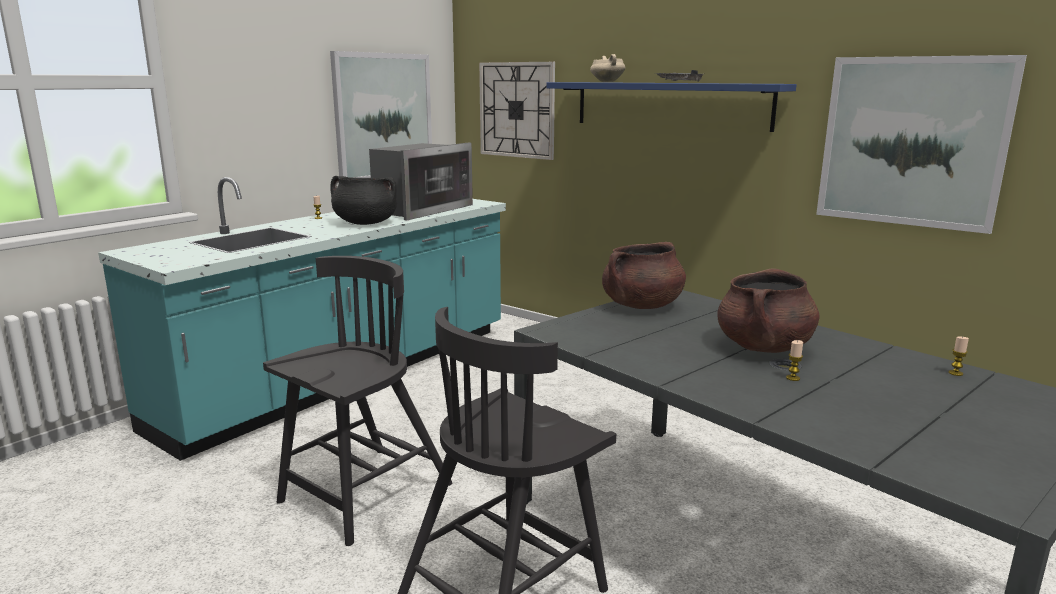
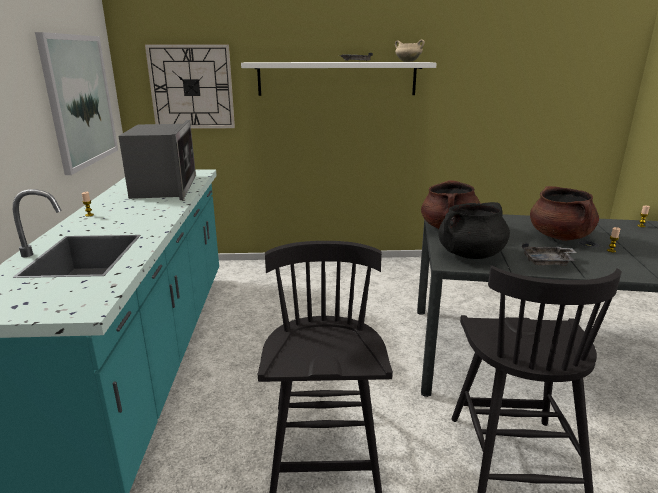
camera: 40 degrees left, 5 degrees up
(365, 223) = (154, 210): black cooking pot -> black cooking pot (470, 254)
(606, 82) = (291, 62): beige cooking pot -> beige cooking pot (407, 62)
(661, 361) = (548, 262): none -> grey tray
(670, 105) = (337, 78): blue shelf -> white shelf
(912, 142) = (497, 97): picture -> none

